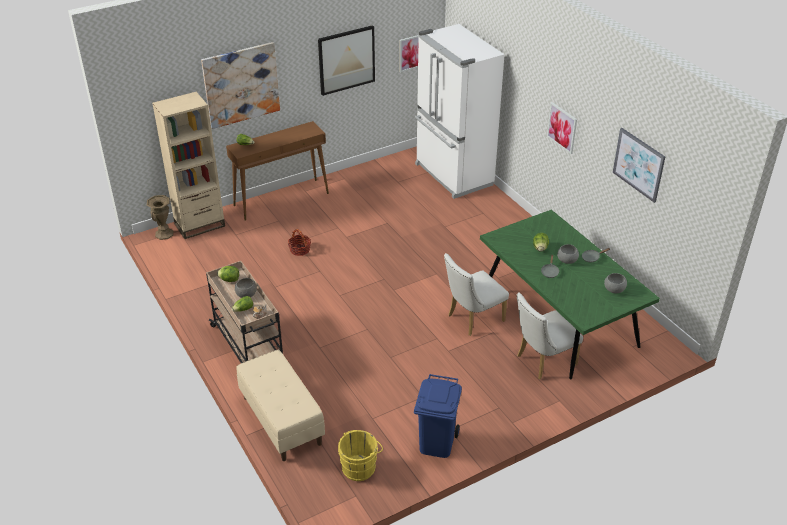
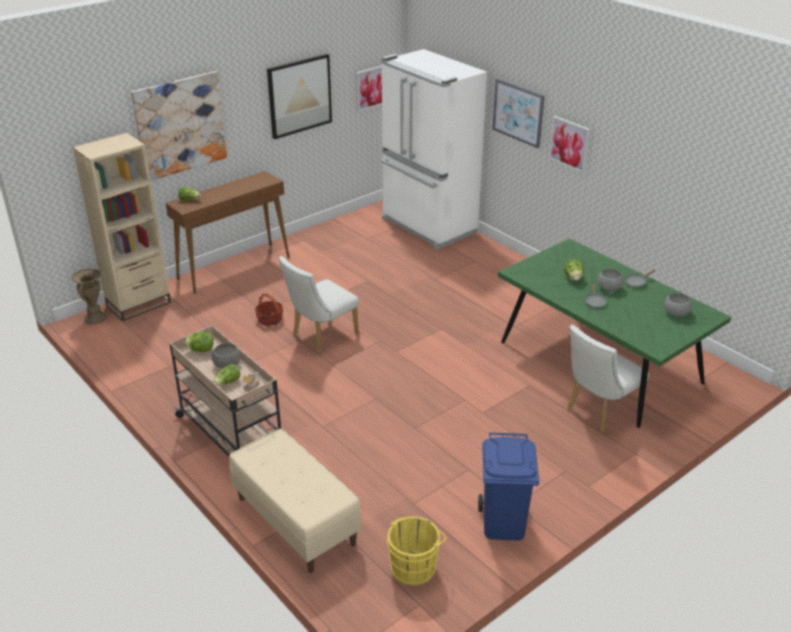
camera: 10 degrees left, 5 degrees down
(472, 319) = (500, 374): white chair -> white chair (321, 336)
(638, 164) = (680, 166): picture -> picture (518, 112)

